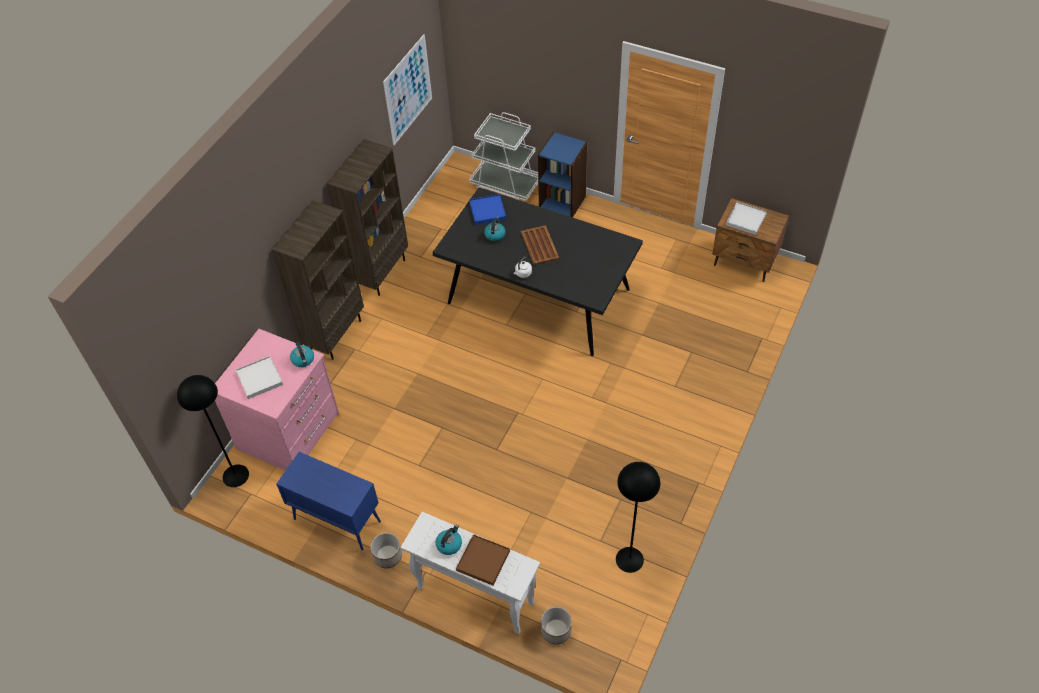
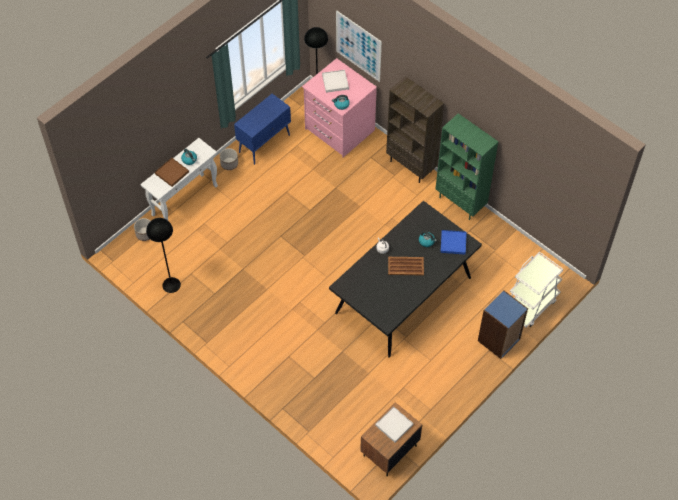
camera: 105 degrees right, 5 degrees up
(381, 273) = (461, 203): brown bookcase -> green bookcase
(408, 90) = (554, 183): picture -> picture (358, 46)

